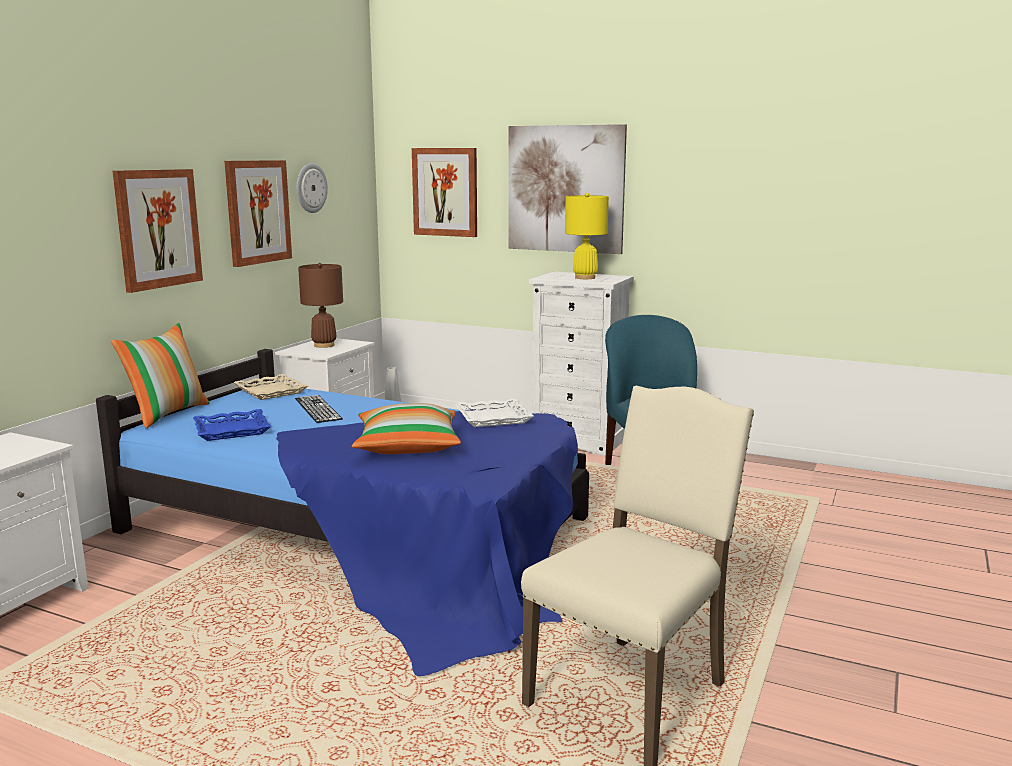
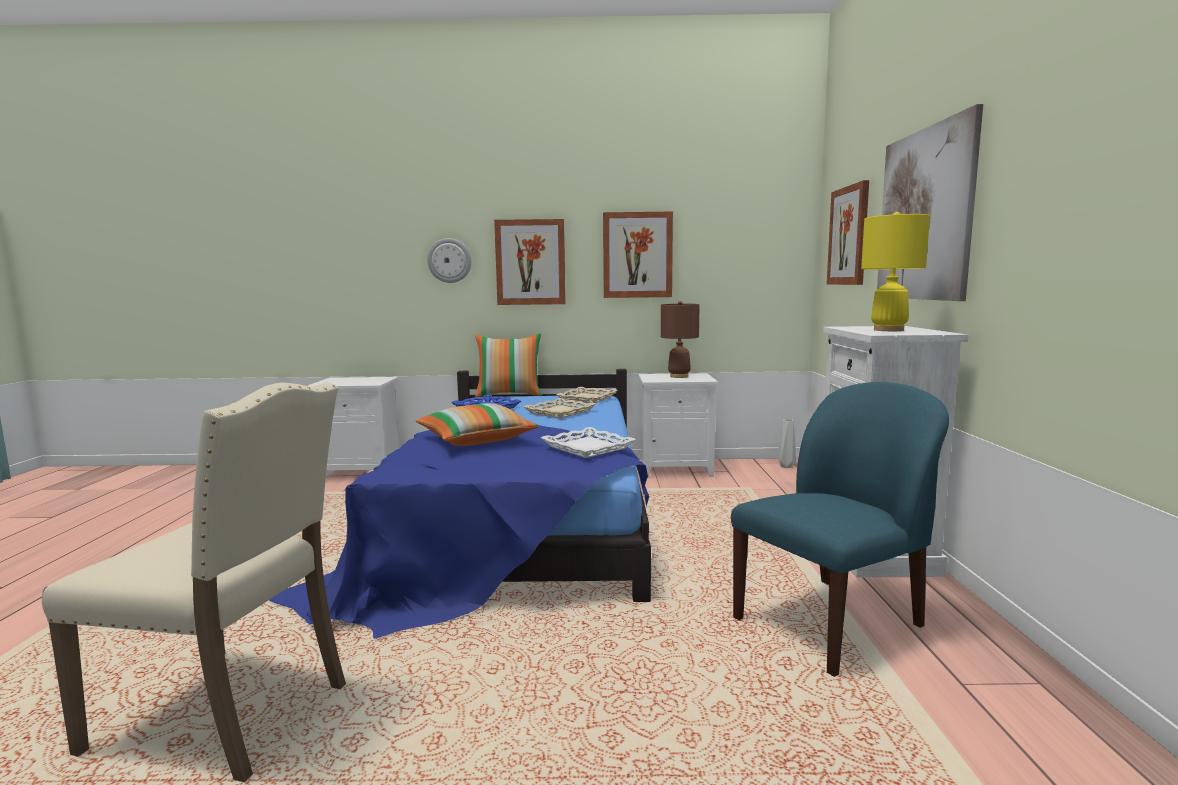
camera: 65 degrees right, 5 degrees down
(310, 188) = (710, 236): wall clock -> wall clock (449, 260)
(317, 409) = (559, 412): keyboard -> beige tray

